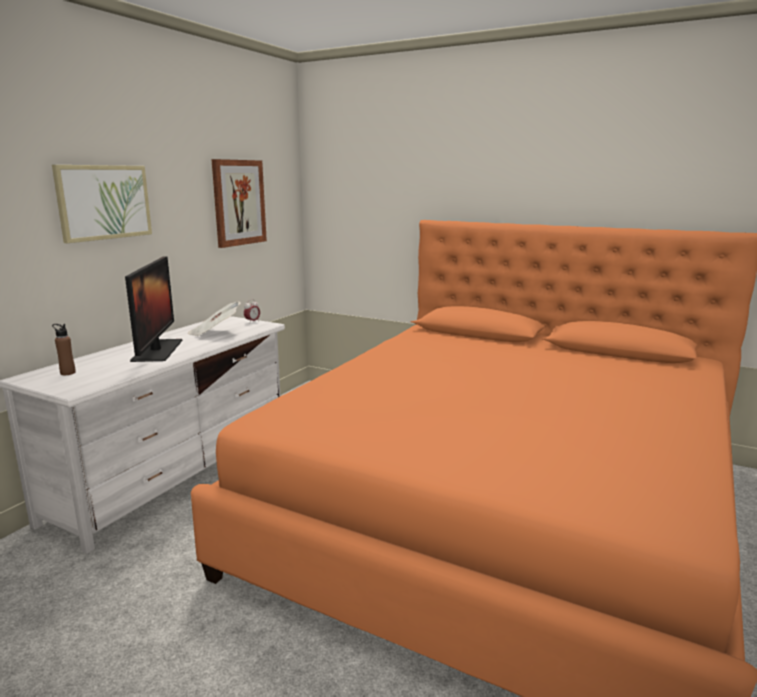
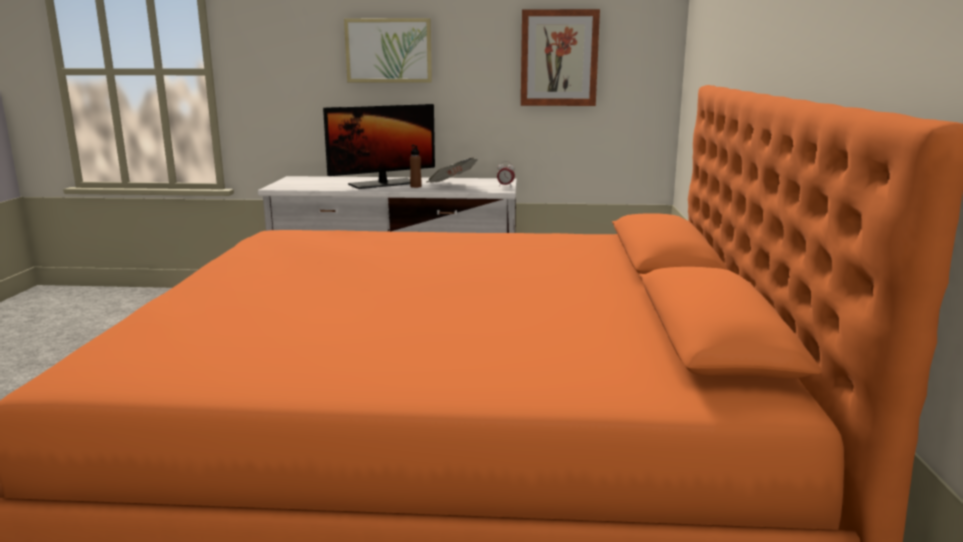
camera: 65 degrees right, 0 degrees up
(68, 373) = (311, 181): brown bottle -> brown bottle (416, 186)

